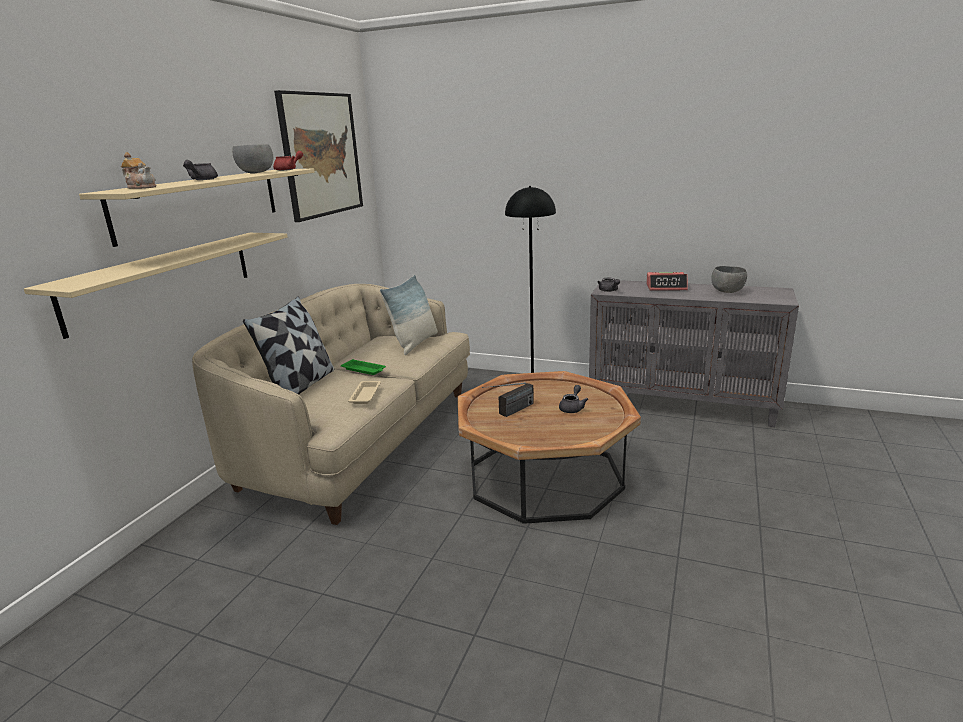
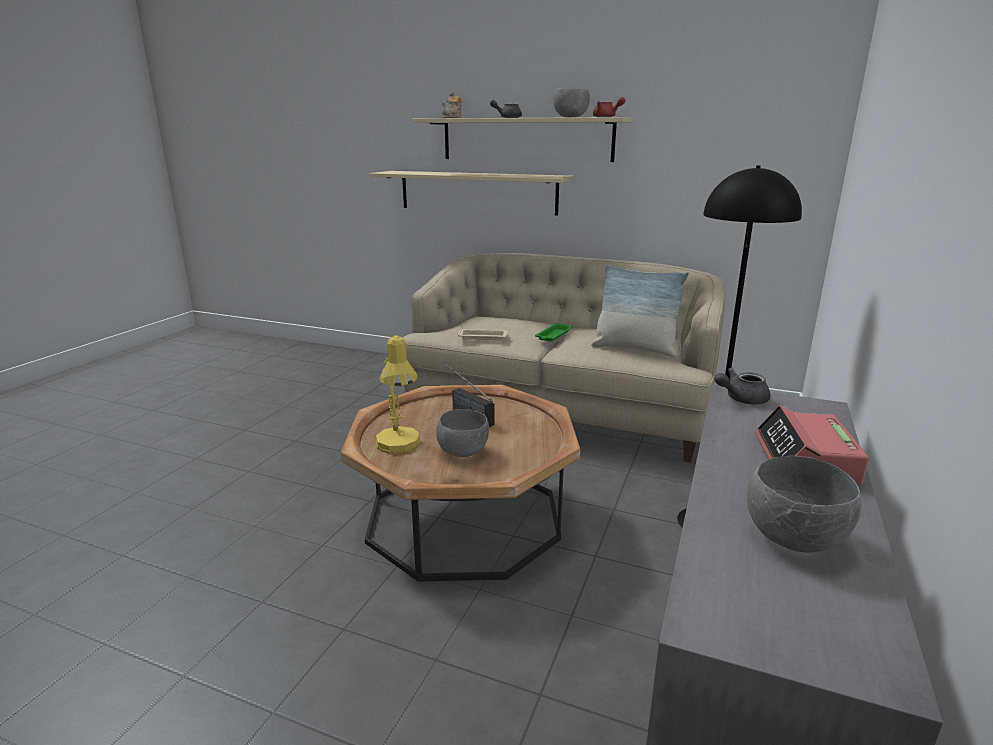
camera: 90 degrees right, 0 degrees up
(301, 386) = (516, 319): pillow -> none
(321, 155) = (719, 106): picture -> none
(572, 408) = (464, 452): grey teapot -> grey bowl
(573, 431) = (399, 447): none -> yellow table lamp

